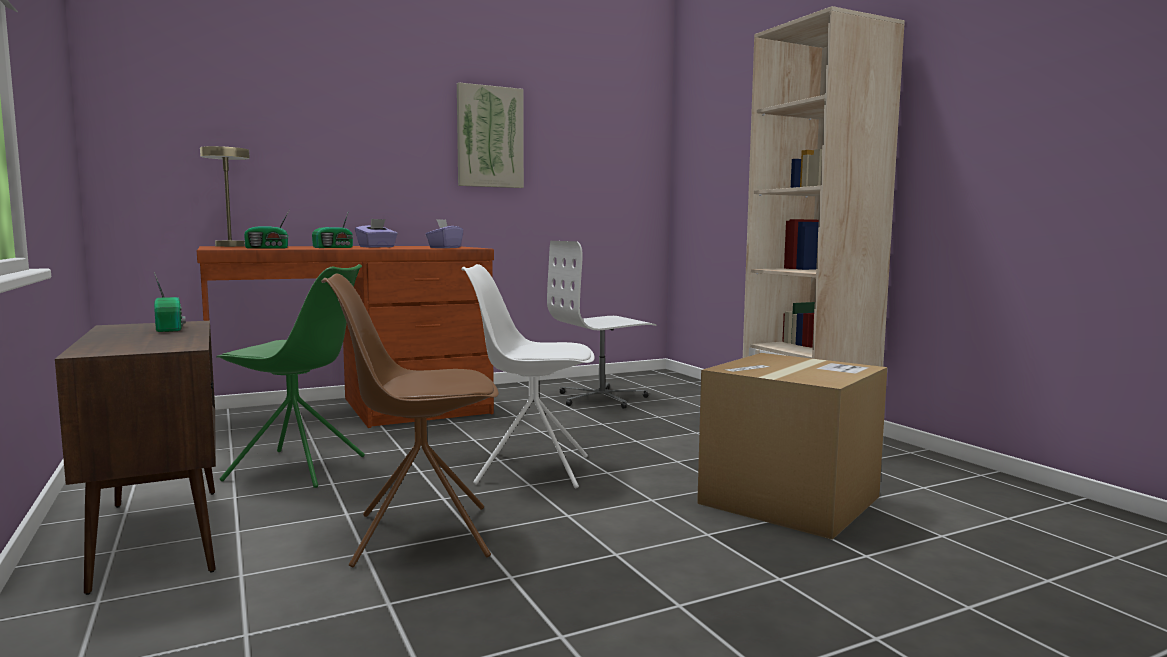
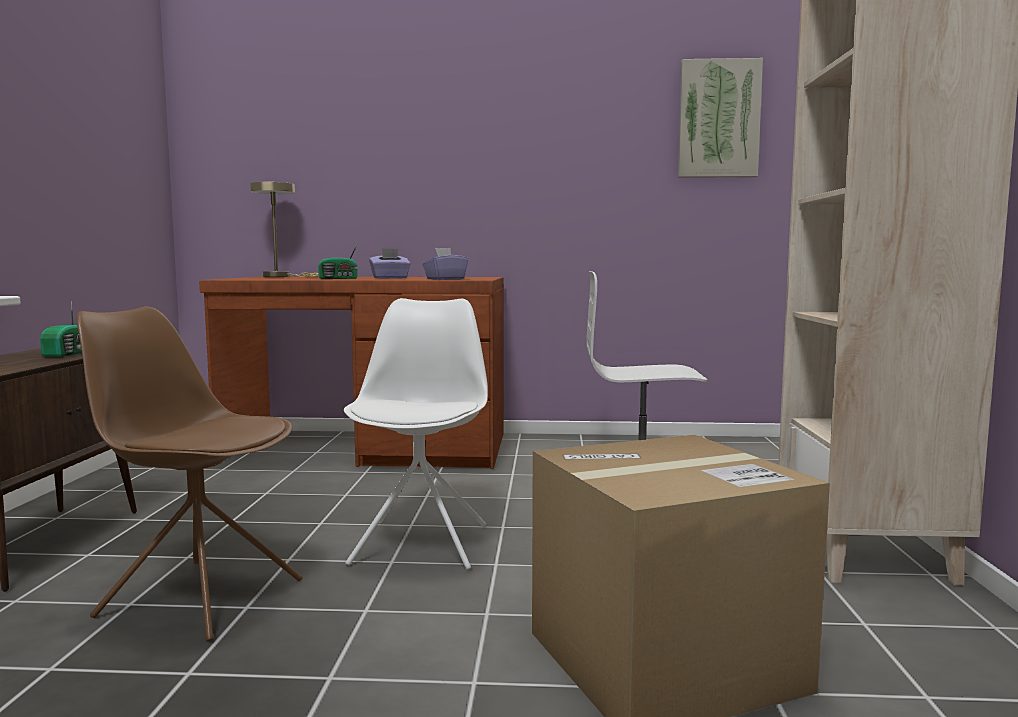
camera: 30 degrees right, 0 degrees up
(268, 248) = (271, 279): radio -> none
(298, 468) = (232, 500): green chair -> none
(490, 137) = (550, 153): picture -> picture (719, 119)
(530, 469) = (422, 543): white chair -> white chair turned 60 degrees clockwise

